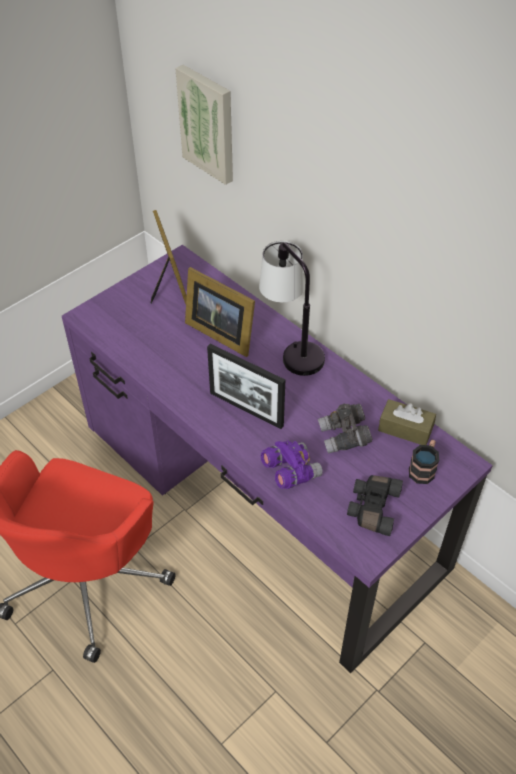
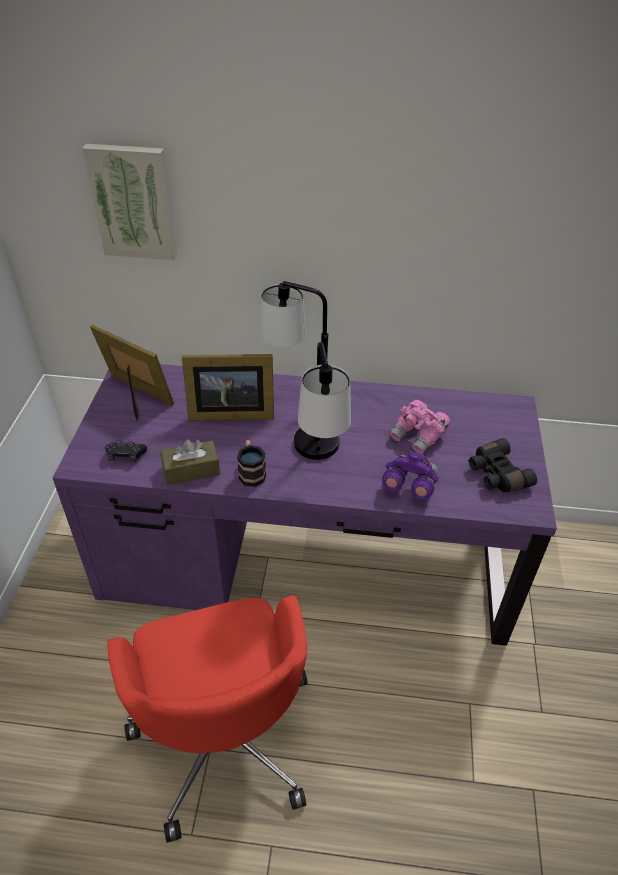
camera: 40 degrees left, 5 degrees down
(119, 326) = (126, 455): none -> black game controller
(246, 409) = (320, 459): picture frame -> table lamp
(344, 437) = (418, 436): grey binoculars -> pink binoculars
(405, 429) = (452, 405): brown tissue box -> brown tissue box (191, 470)
(423, 468) = (496, 425): mug -> mug (251, 472)

